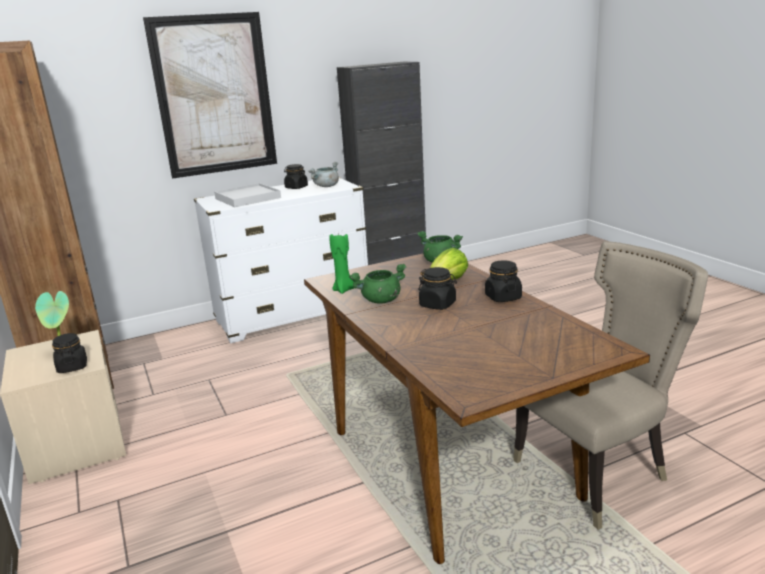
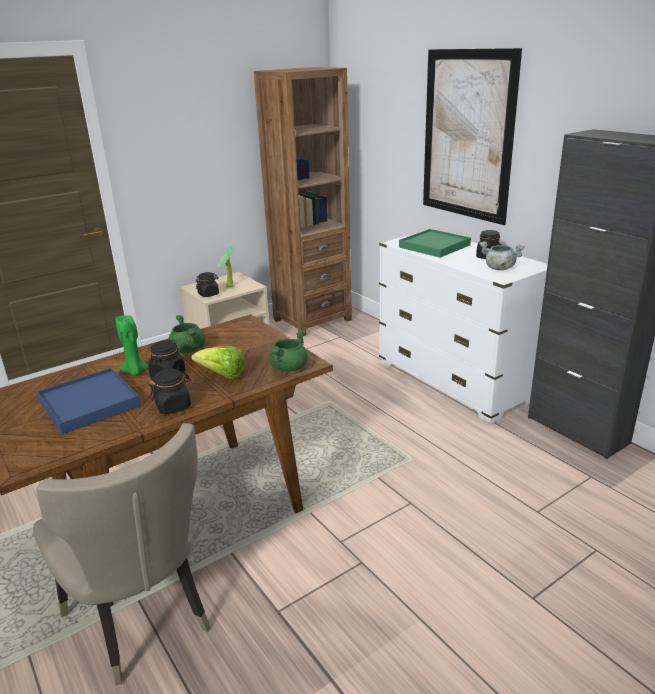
camera: 80 degrees right, 5 degrees up
(248, 198) = (434, 246): white tray -> green tray
(344, 290) = (217, 332): green candle -> green candle (135, 371)
(492, 334) = (89, 403): none -> blue tray

